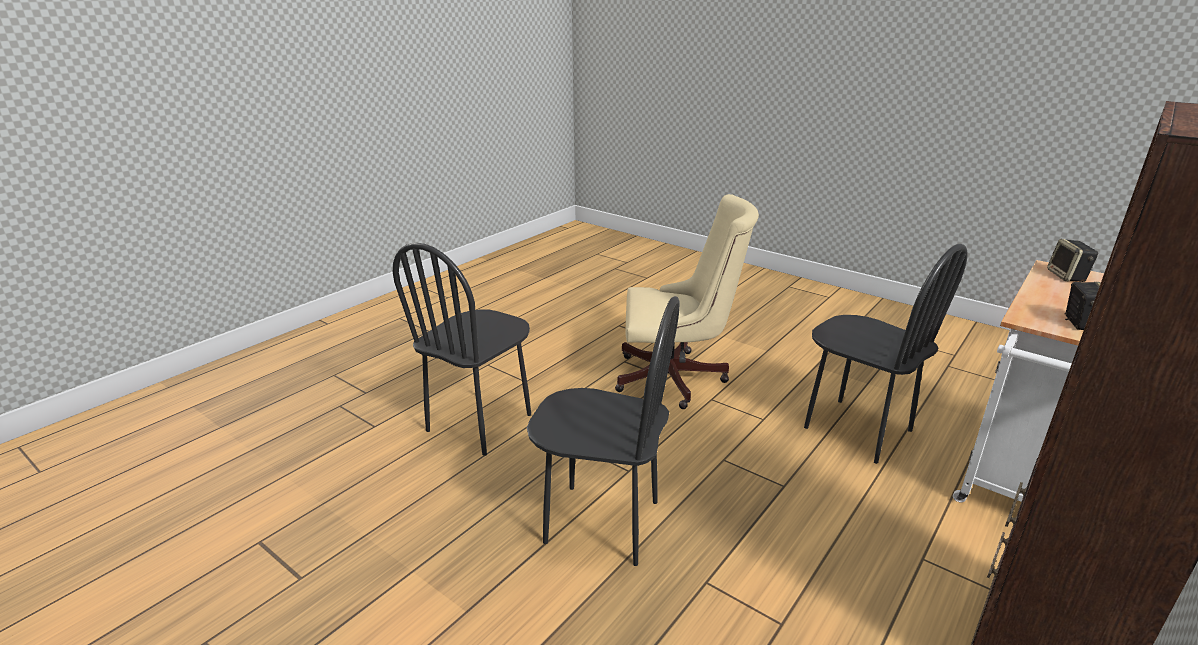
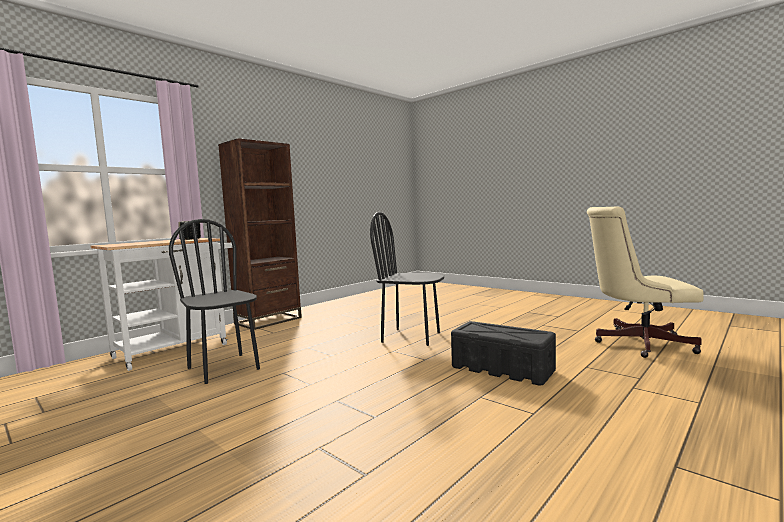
camera: 175 degrees left, 20 degrees down
(480, 423) = (503, 369): black chair -> black storage box
(677, 379) = (328, 399): beige office chair -> beige office chair (636, 343)
(1067, 276) = (126, 244): speaker -> none

